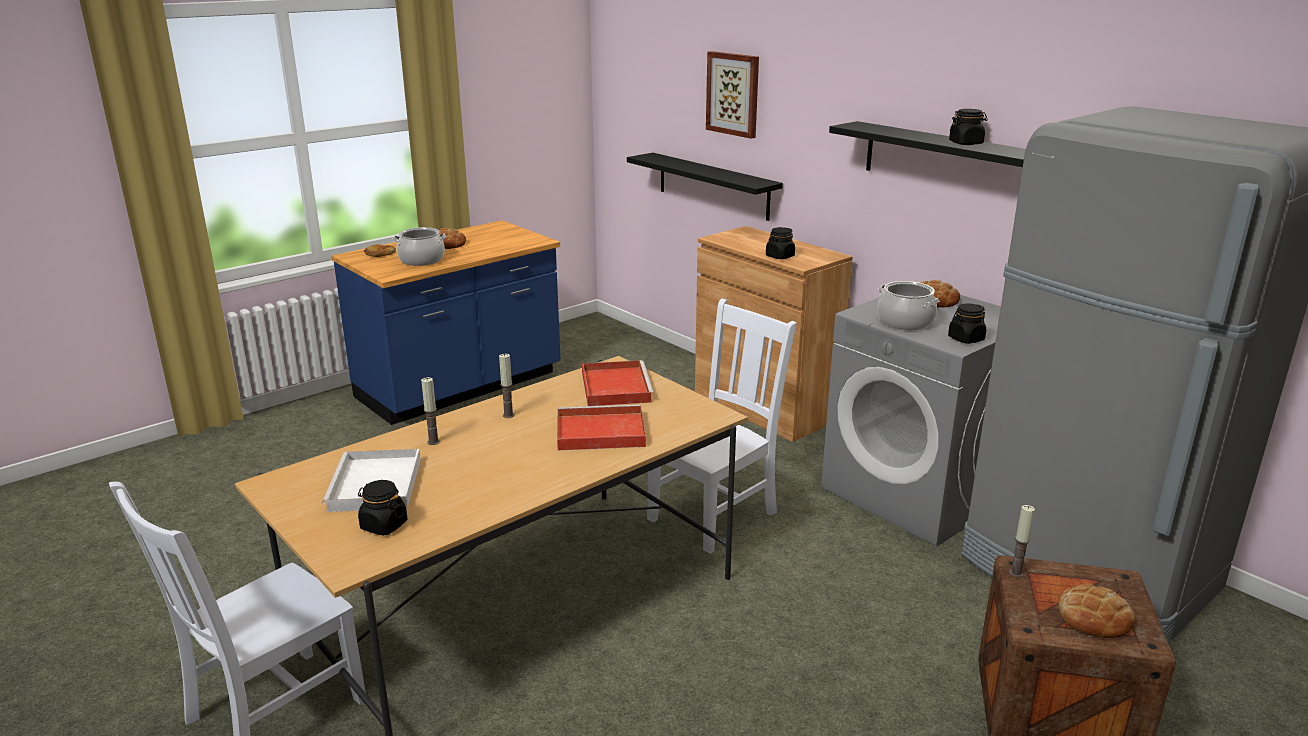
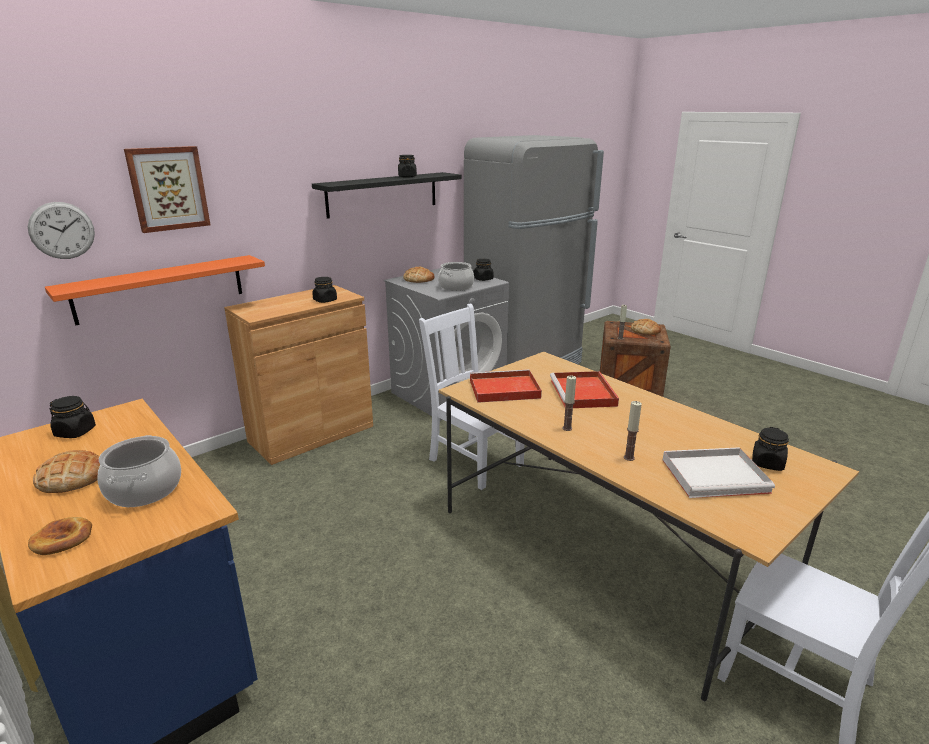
camera: 90 degrees left, 0 degrees up
(508, 235) = (75, 432): none -> black jar
(668, 111) = (62, 230): none -> wall clock
(713, 185) = (161, 288): black shelf -> orange shelf

